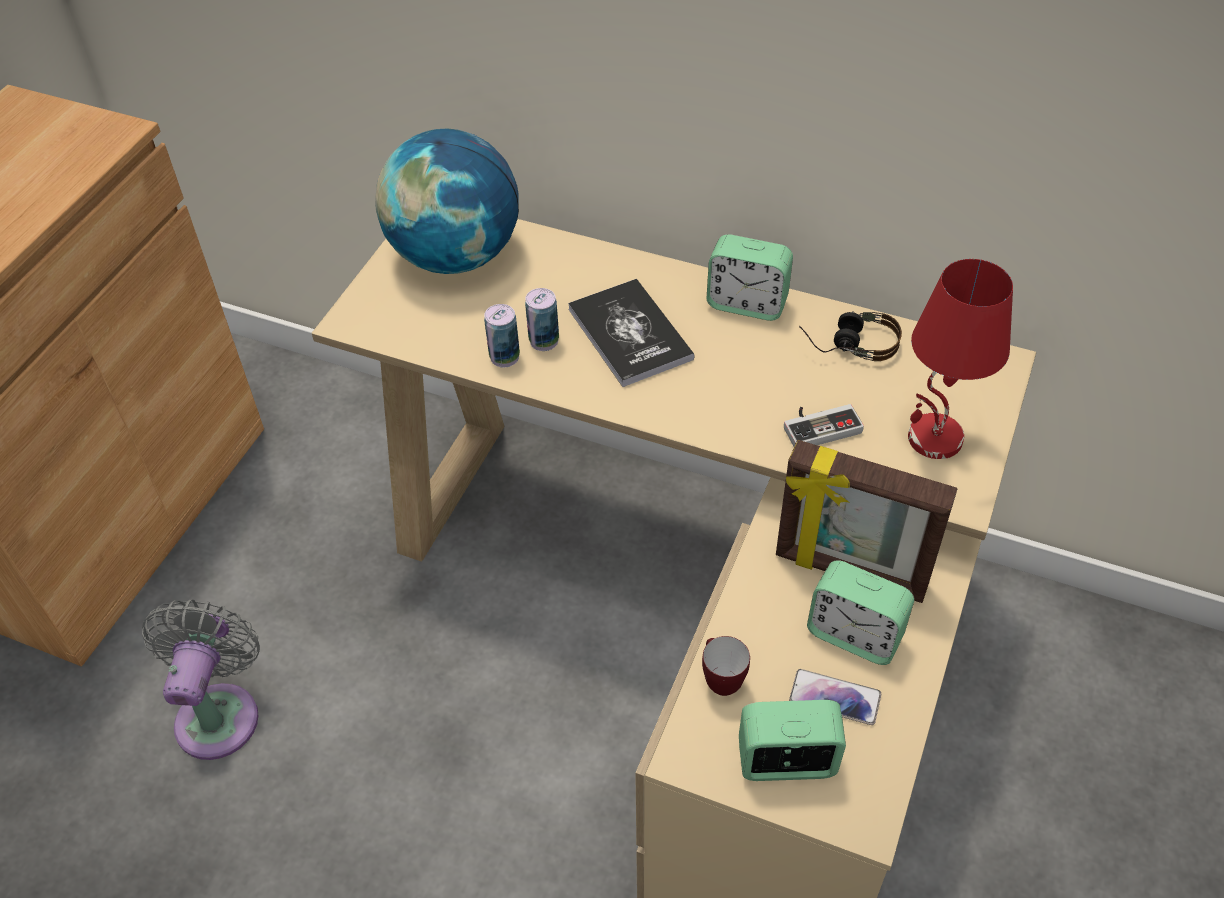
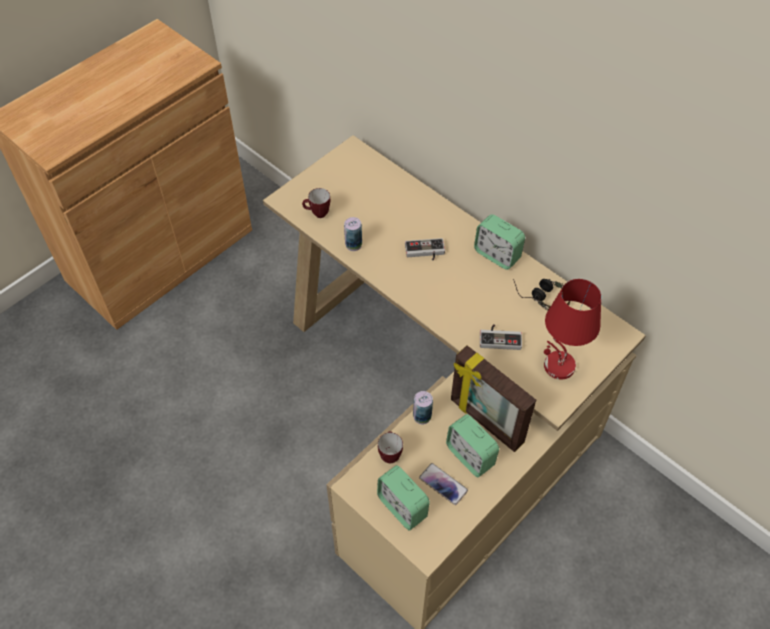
camera: 20 degrees right, 5 degrees up
(220, 712) = (173, 377): grey fan -> none
(418, 327) = (317, 214): none -> mug
(455, 256) = (354, 178): globe -> none
(544, 341) = (378, 242): can -> can (422, 416)
(630, 334) = (425, 252): book -> game controller
(786, 762) = (402, 507): alarm clock -> alarm clock turned 150 degrees counterclockwise

